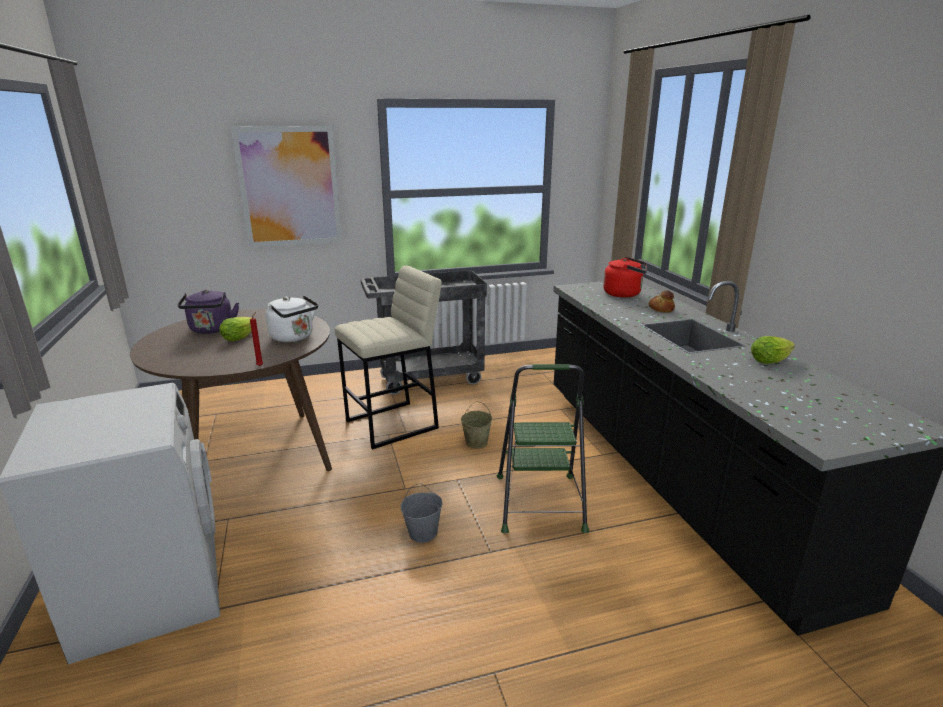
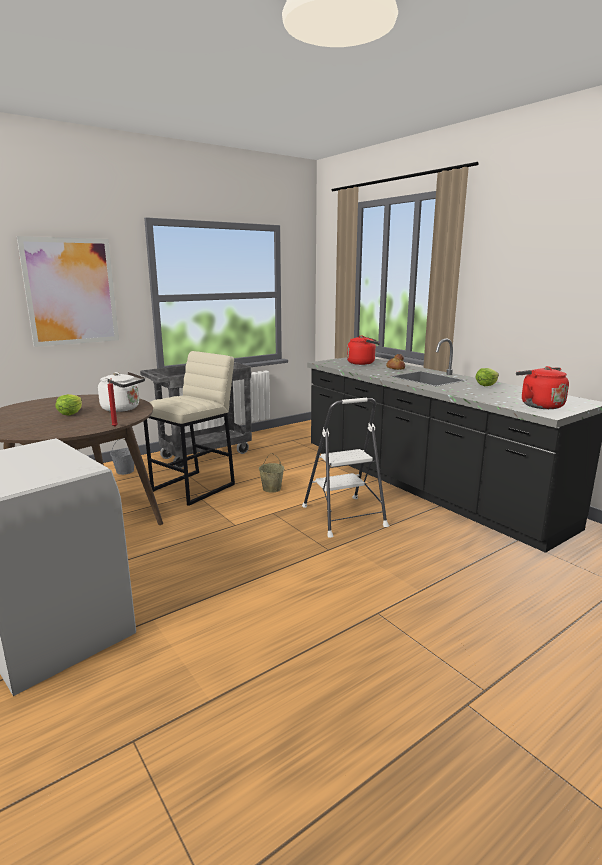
camera: 20 degrees left, 5 degrees down
(211, 330) = (36, 411): purple kettle -> none
(423, 532) = (270, 548): grey bucket -> grey bucket (125, 471)
(539, 504) = (344, 516): green step ladder -> white step ladder
(819, 420) = (539, 405): none -> red kettle

